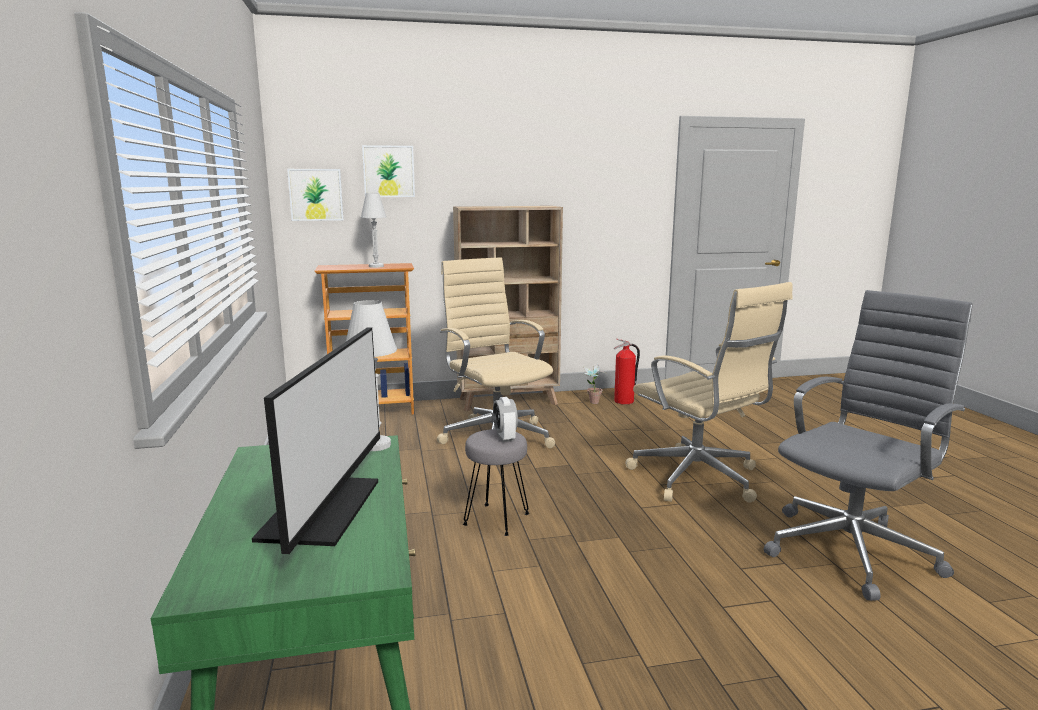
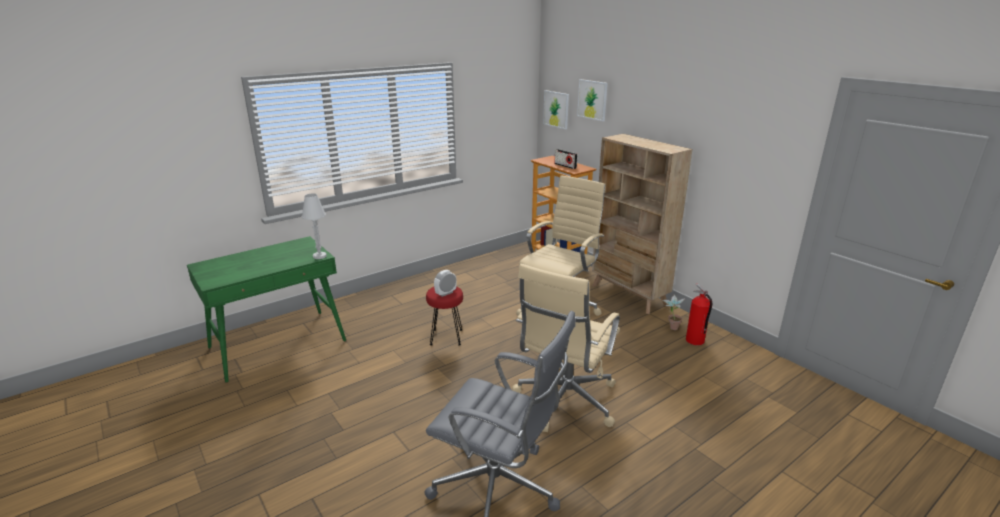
camera: 65 degrees right, 10 degrees up
(324, 509) = (255, 264): monitor -> none
(376, 266) = (565, 166): white table lamp -> radio
(497, 520) = (446, 337): grey stool -> red stool

